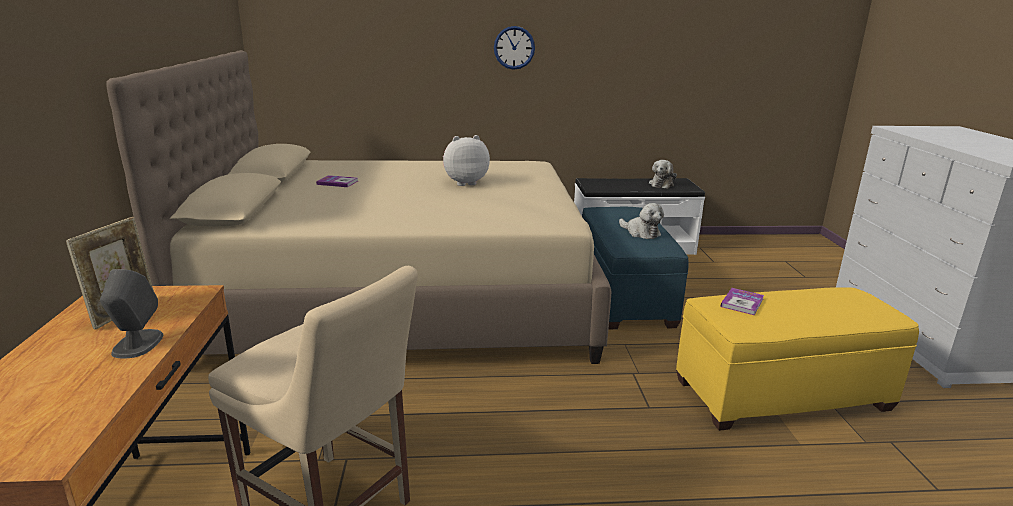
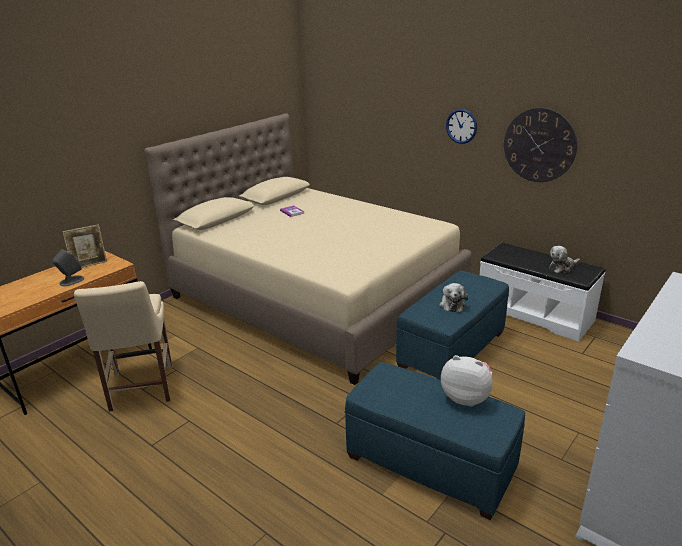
camera: 45 degrees right, 5 degrees up
(464, 183) = (357, 230): plush toy -> plush toy (466, 397)
(610, 59) = (539, 145): none -> wall clock
(742, 302) = (402, 379): book -> none
(781, 395) = (429, 464): yellow ottoman -> blue ottoman

